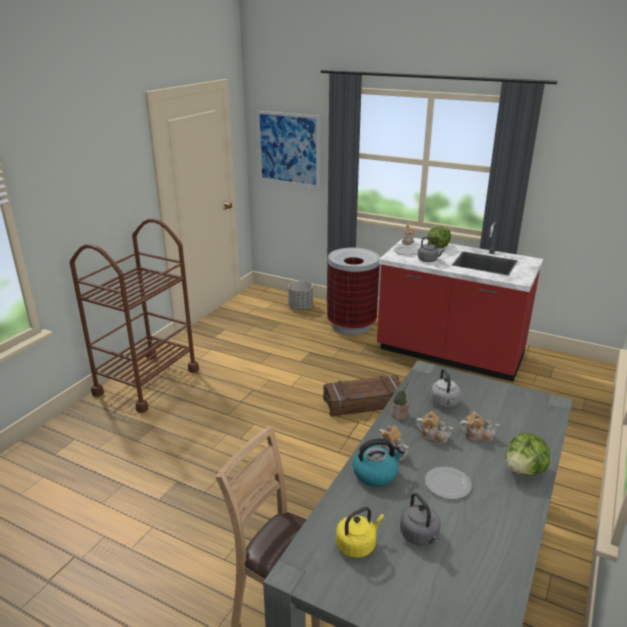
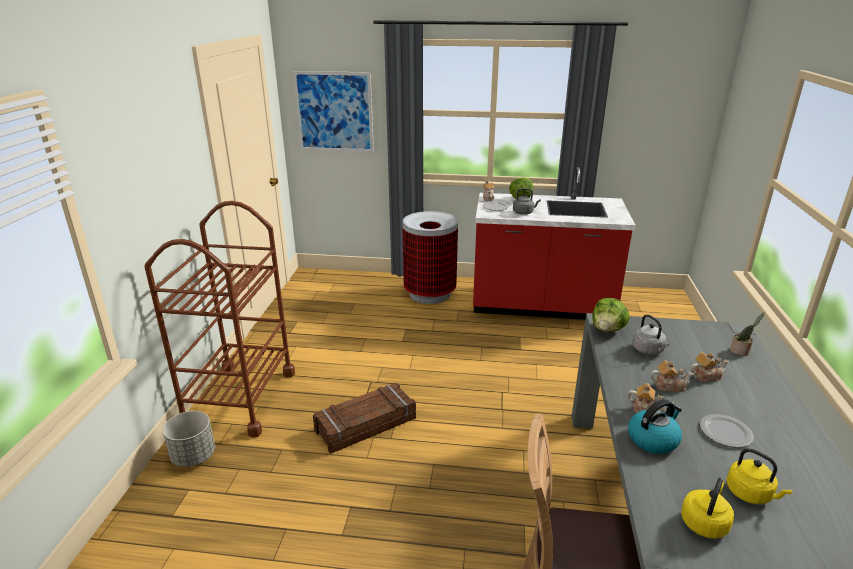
camera: 20 degrees left, 0 degrees up
(300, 307) = (365, 284): grey planter -> grey planter (194, 456)
(364, 402) = (494, 370): crate -> crate (365, 424)
(400, 415) = (620, 372): potted plant -> potted plant (741, 351)
(420, 536) = (751, 494): grey kettle -> yellow kettle
(524, 470) = (774, 400): lettuce -> lettuce (608, 329)

